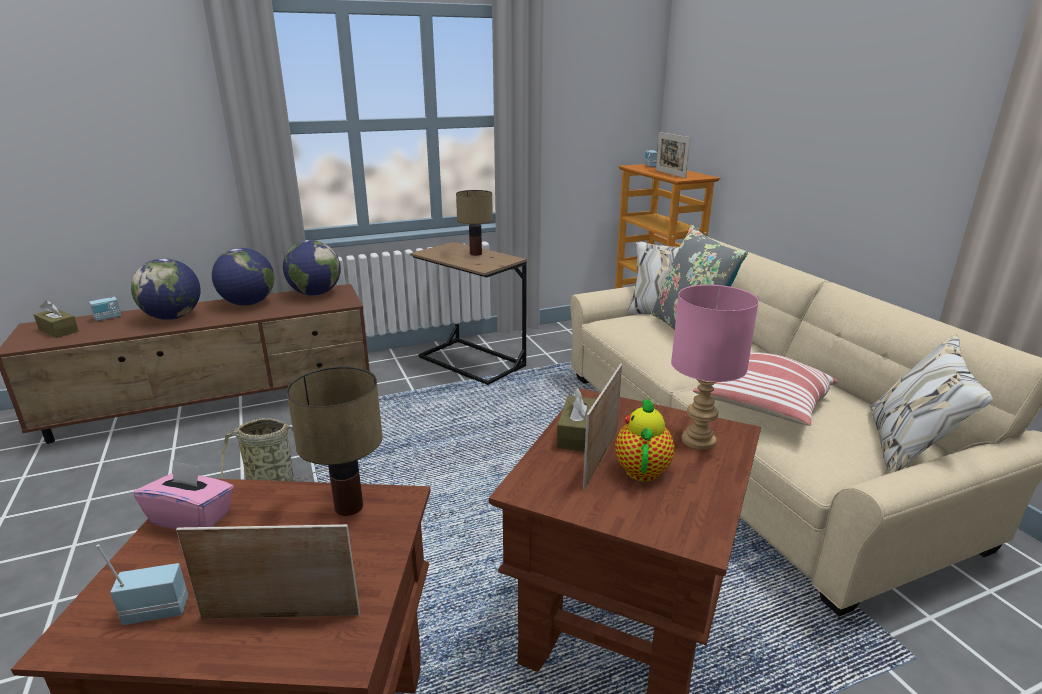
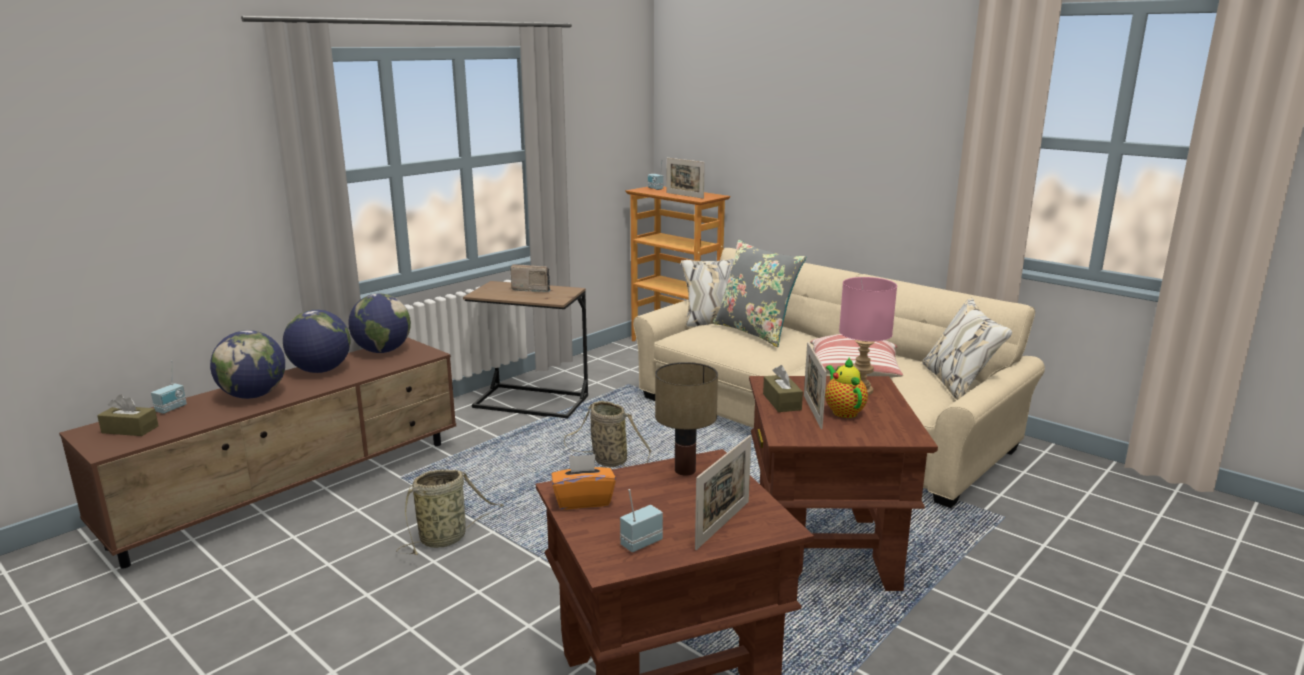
camera: 25 degrees left, 5 degrees down
(192, 517) = (583, 500): pink tissue box -> orange tissue box
(281, 616) = (723, 524): picture frame -> picture frame turned 150 degrees clockwise
(476, 254) = (531, 289): table lamp -> radio
(484, 438) = (607, 460): none -> basket

